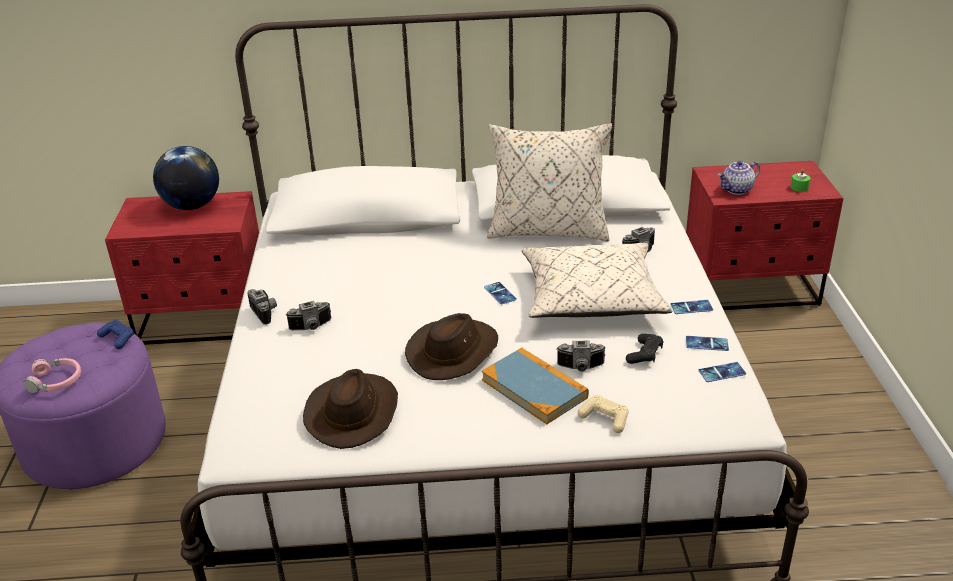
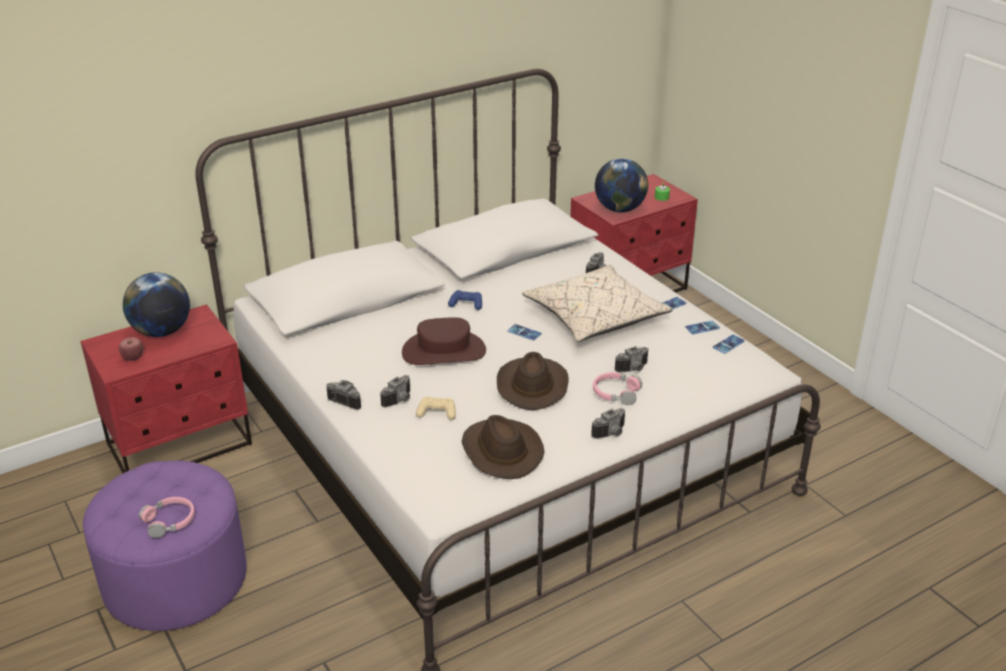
camera: 30 degrees left, 0 degrees up
(118, 338) = (189, 469): blue game controller -> blue game controller (466, 304)
(147, 223) = (133, 358): none -> apple
(401, 290) = (444, 351): none -> brown hat
(486, 433) = (612, 433): none -> camera
(534, 388) = (615, 393): book -> pink headphones
(548, 230) = (513, 274): beige pillow -> none
(604, 419) = (681, 398): beige game controller -> beige game controller (437, 413)
(644, 354) = (668, 347): black game controller -> none
(737, 190) = (620, 209): teapot -> globe

